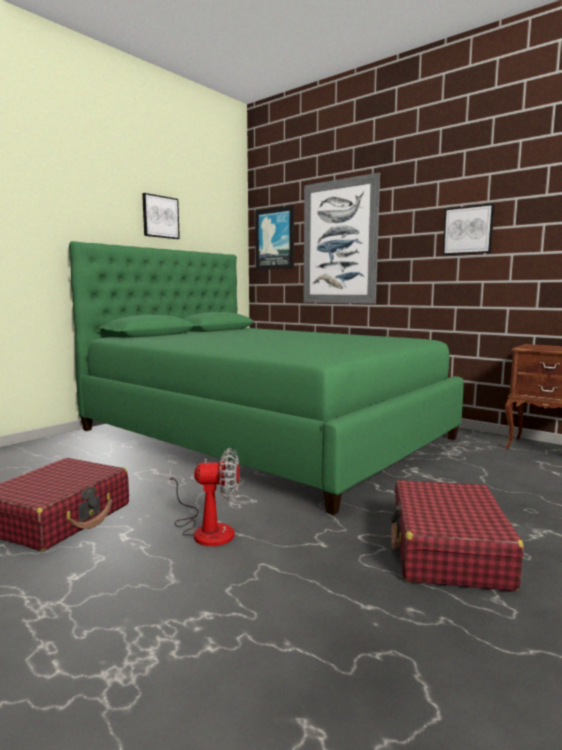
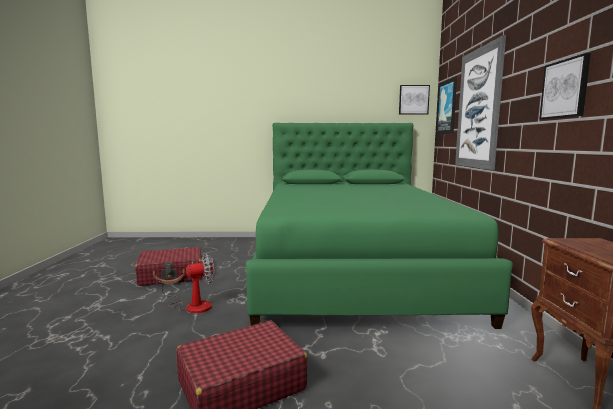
camera: 50 degrees right, 0 degrees up
(160, 217) = (345, 100): picture -> picture (413, 100)
(206, 529) = (192, 305): fan -> fan turned 75 degrees counterclockwise

